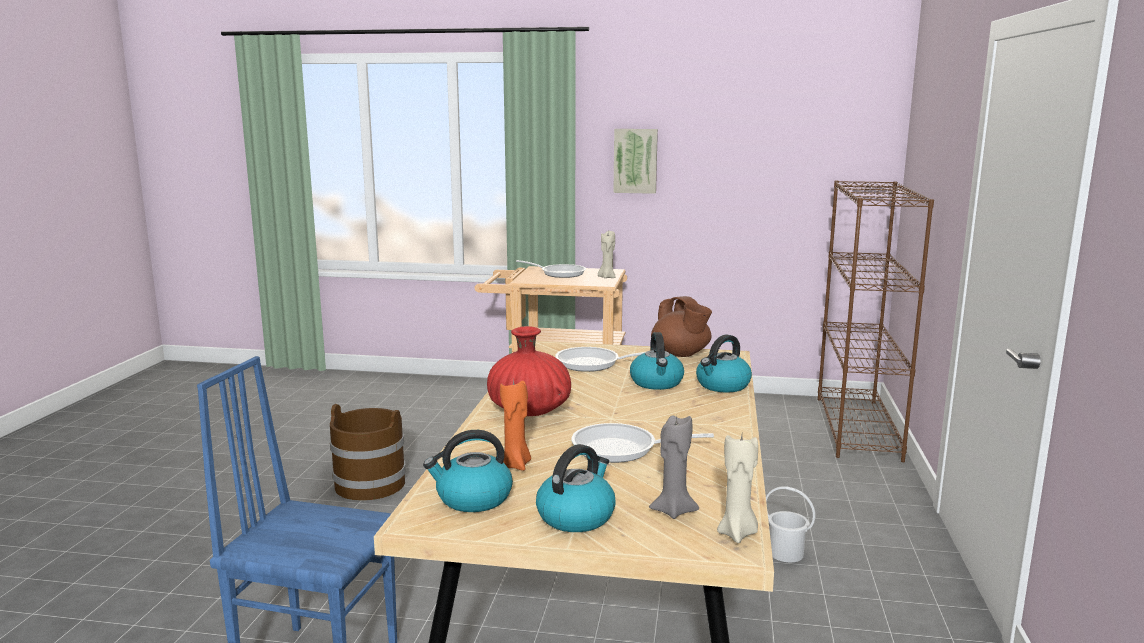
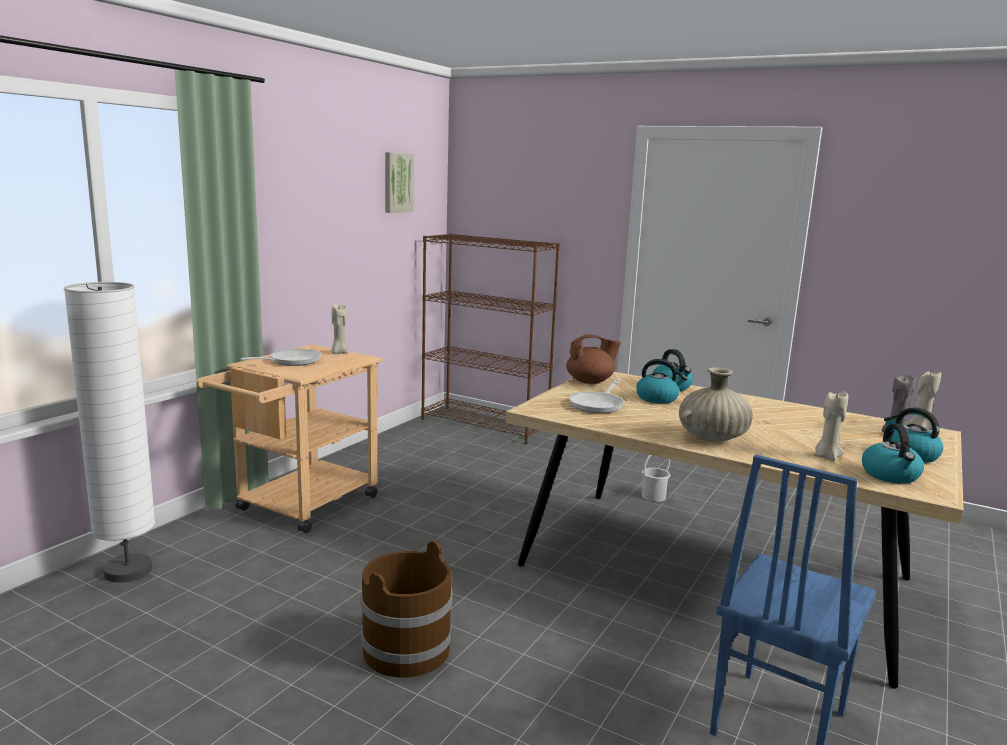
camera: 70 degrees left, 0 degrees up
(421, 388) = (128, 571): none -> white floor lamp
(516, 465) = (826, 456): orange candle -> beige candle
(529, 412) = (713, 438): red vase -> beige vase
(622, 449) = (795, 428): frying pan -> none
(635, 161) = (293, 228): picture -> picture (397, 182)

